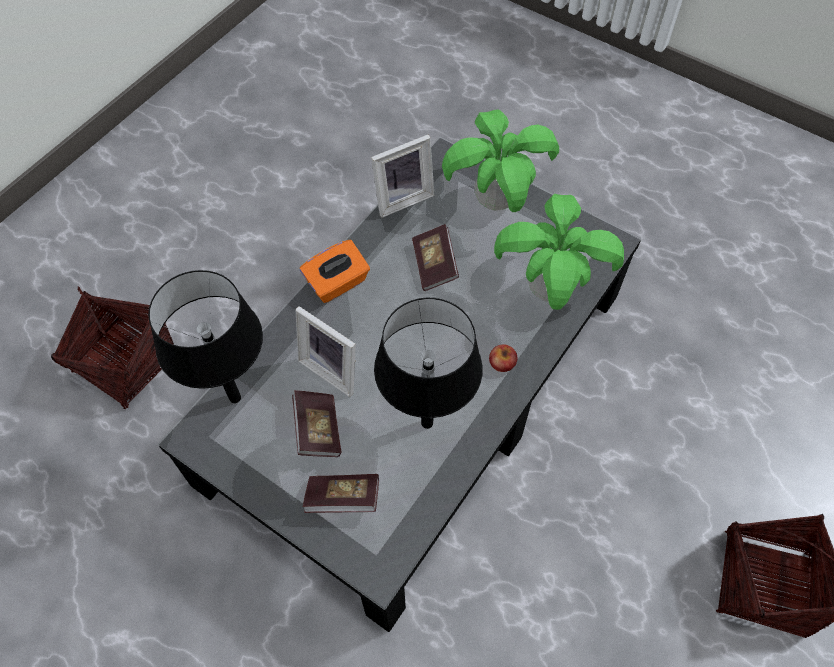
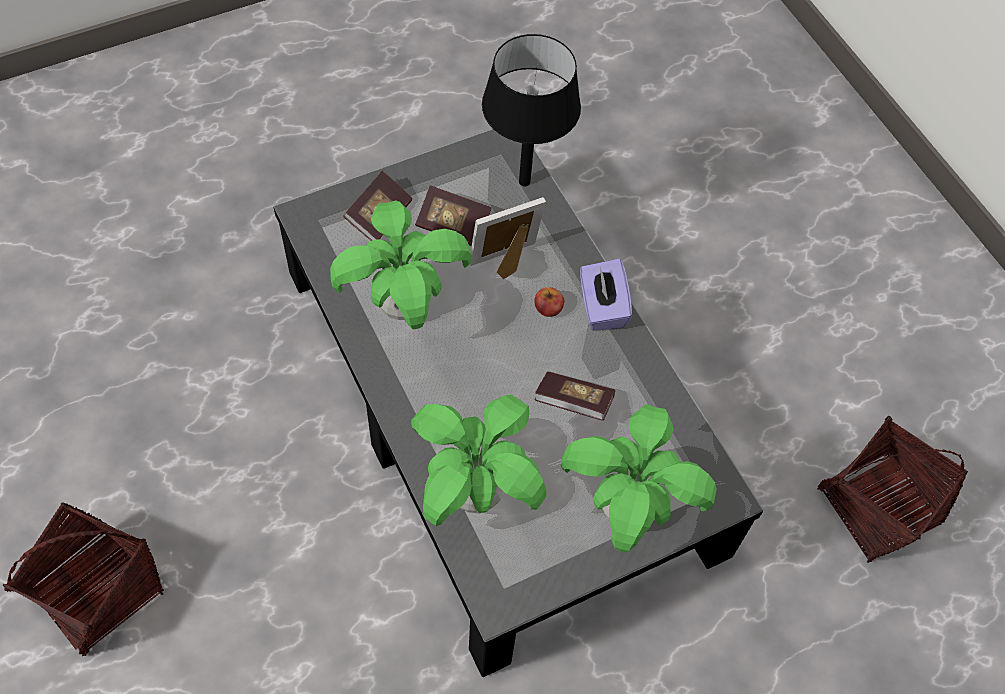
camera: 115 degrees right, 0 degrees up
(126, 364) = (665, 187): basket -> basket (876, 507)
(337, 283) = (602, 307): orange tissue box -> purple tissue box
(402, 197) = (684, 418): picture frame -> none
(427, 423) = (403, 306): black table lamp -> potted plant
(502, 363) = (421, 400): apple -> apple (548, 307)

